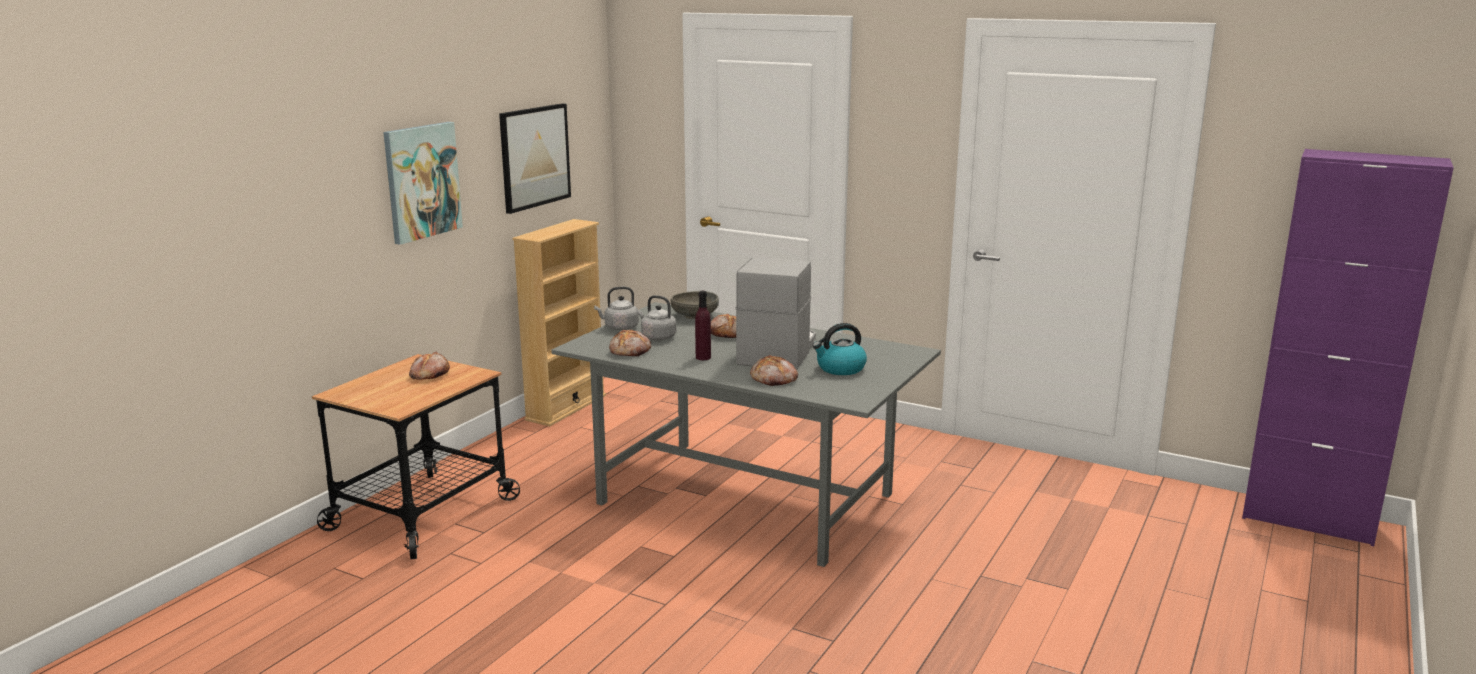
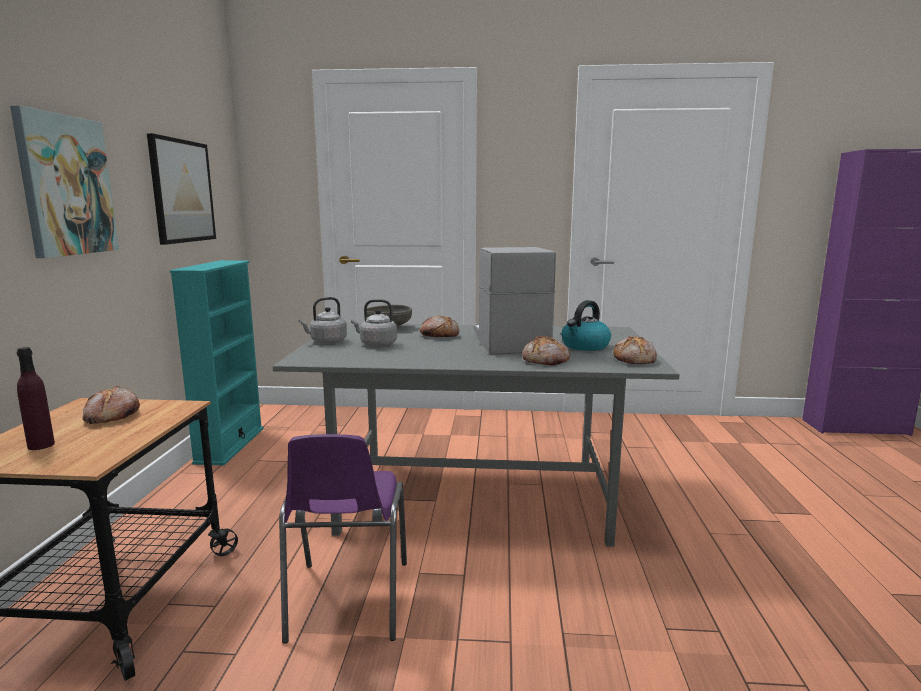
camera: 25 degrees left, 5 degrees down
(566, 407) = (230, 445): beige bookcase -> turquoise bookcase
(572, 552) = (347, 602): none -> purple chair
(630, 351) = (366, 357): bread -> bread (635, 360)
(703, 357) = (448, 353): purple bottle -> purple bottle (41, 445)

